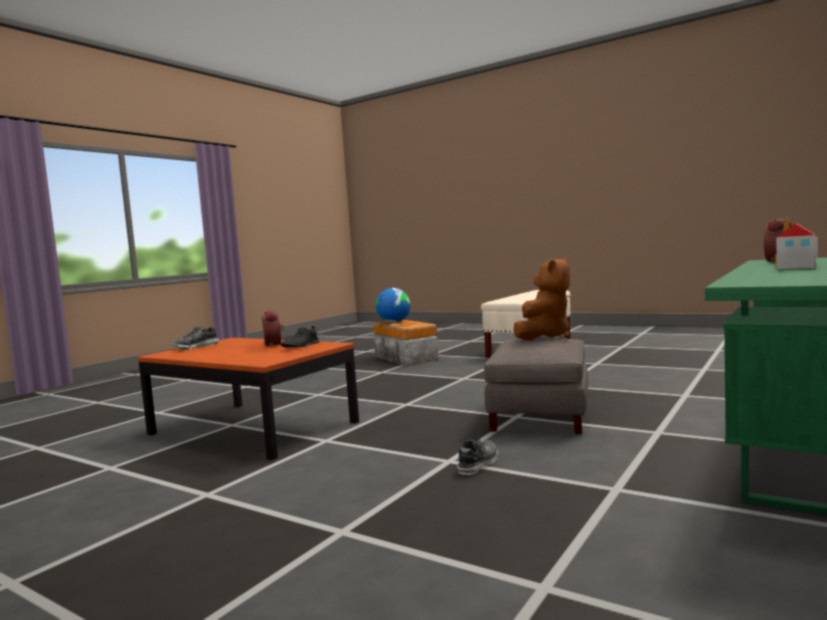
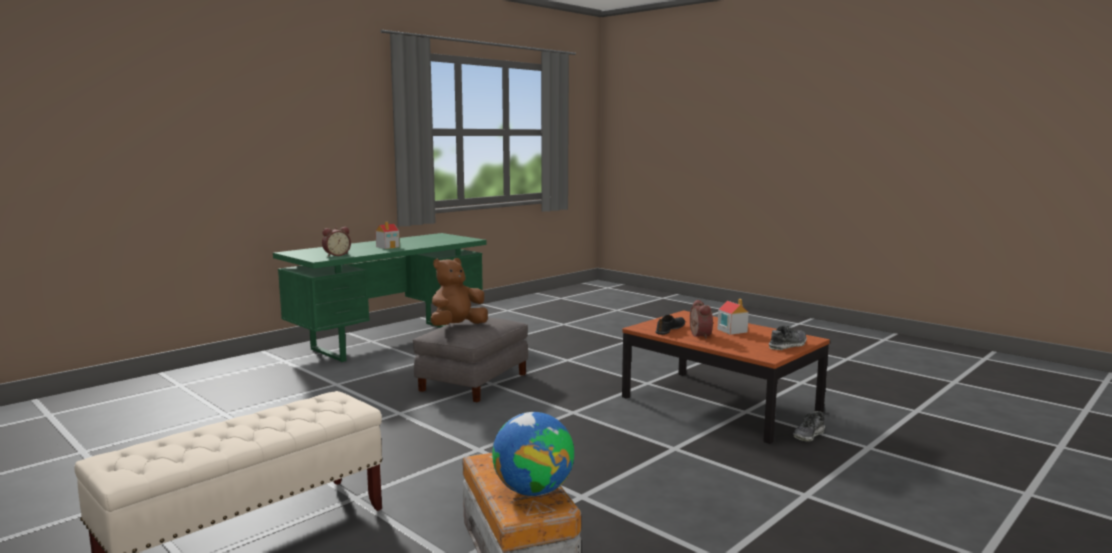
camera: 170 degrees left, 5 degrees up
(231, 352) = (732, 330): none -> toy house
(478, 464) = (552, 356): shoe -> shoe (809, 435)

